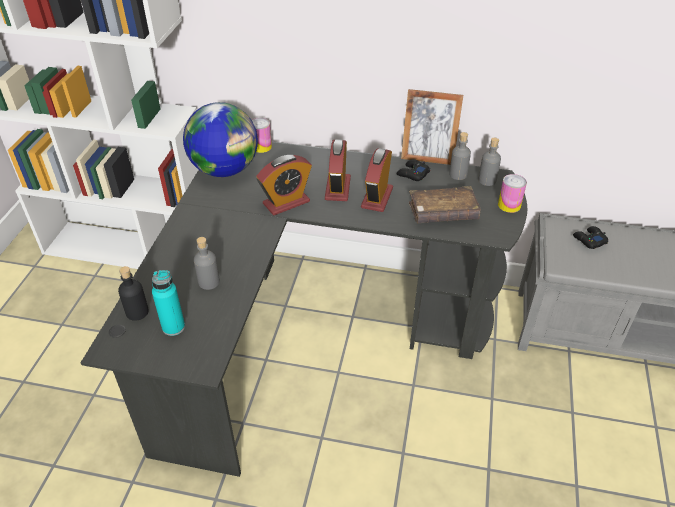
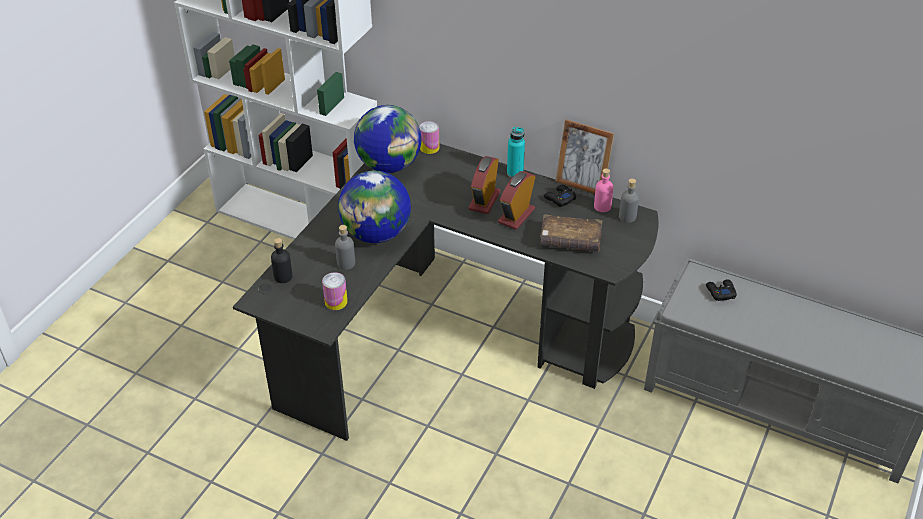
camera: 15 degrees right, 0 degrees up
(173, 327) = (308, 294): turquoise bottle -> turquoise bottle (515, 173)
(234, 242) = (376, 234): none -> globe
(286, 202) = (433, 206): alarm clock -> none
(458, 174) = (602, 206): grey bottle -> pink bottle
(509, 205) = (635, 244): can -> can (336, 302)

